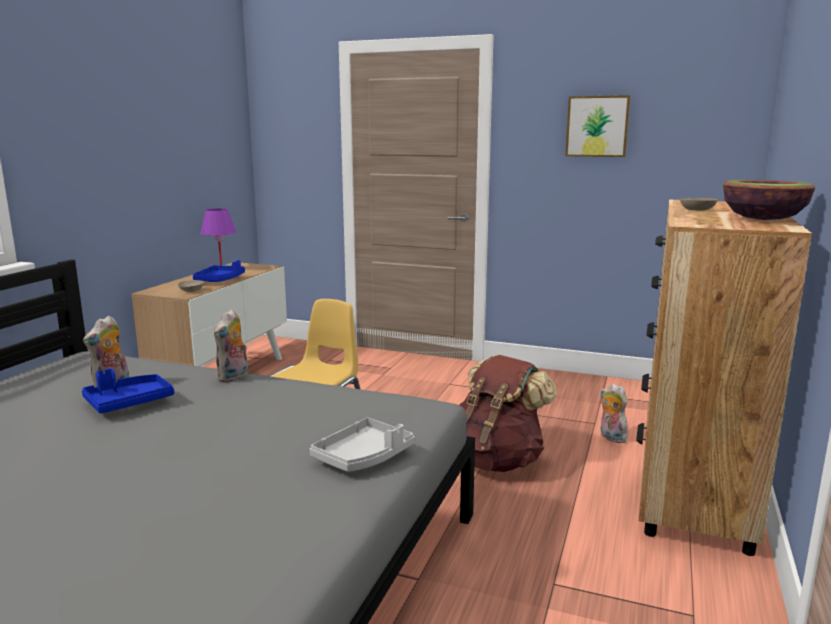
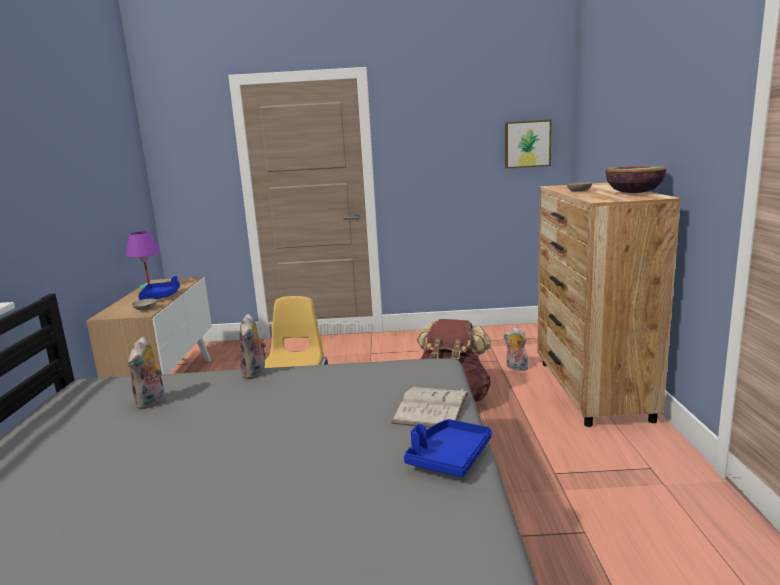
camera: 20 degrees left, 0 degrees up
(128, 402) = (186, 411): blue tray -> blue tray (449, 457)
(364, 457) = (431, 407): grey tray -> white book
(597, 126) = (455, 136): picture -> picture (527, 144)

